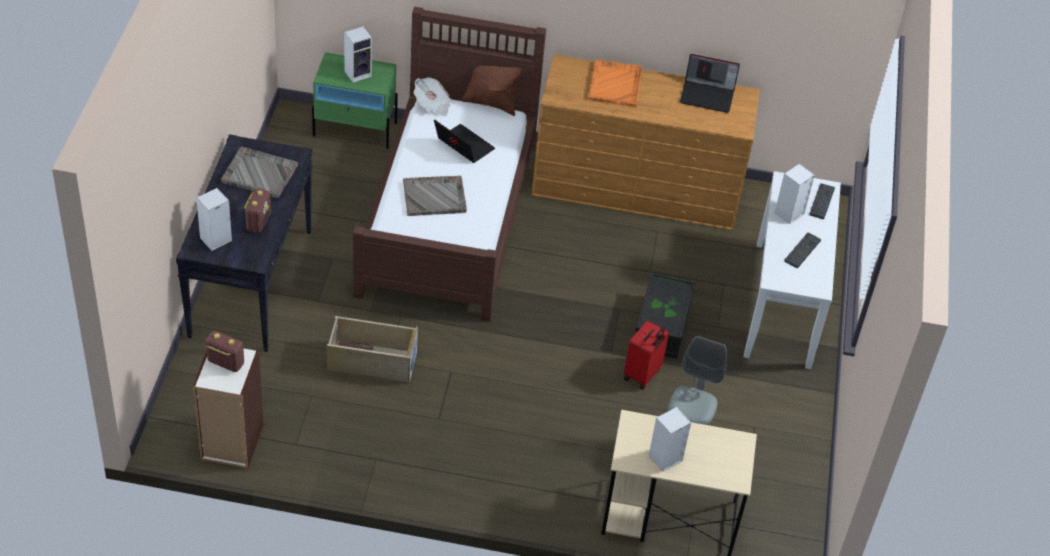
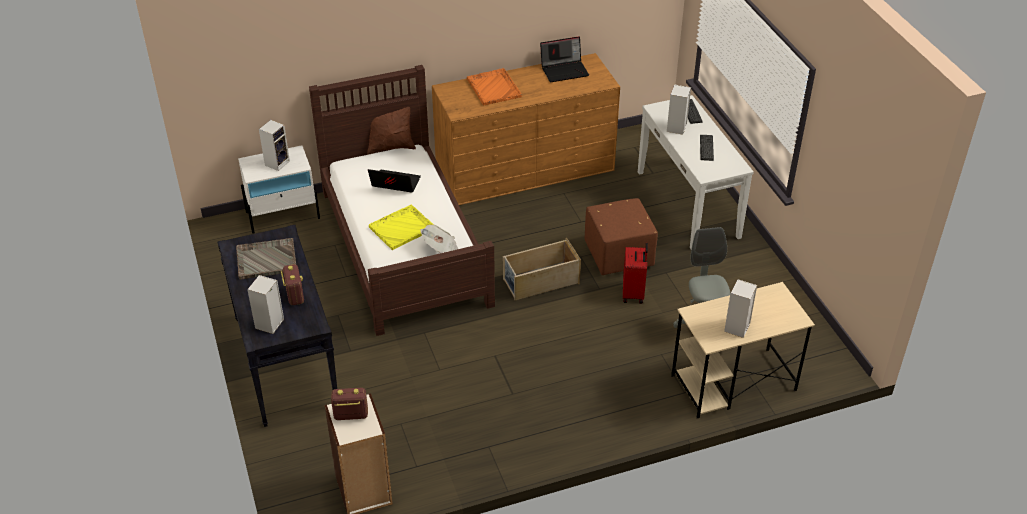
camera: 25 degrees left, 5 degrees down
(355, 129) = (283, 215): green nightstand -> white nightstand
(371, 361) = (428, 376): beige storage box -> beige storage box (540, 281)
(432, 105) = (348, 165): newspaper -> newspaper (441, 247)
(435, 197) = (402, 228): grey tray -> yellow tray
(661, 327) = (619, 255): black storage box -> brown ottoman

